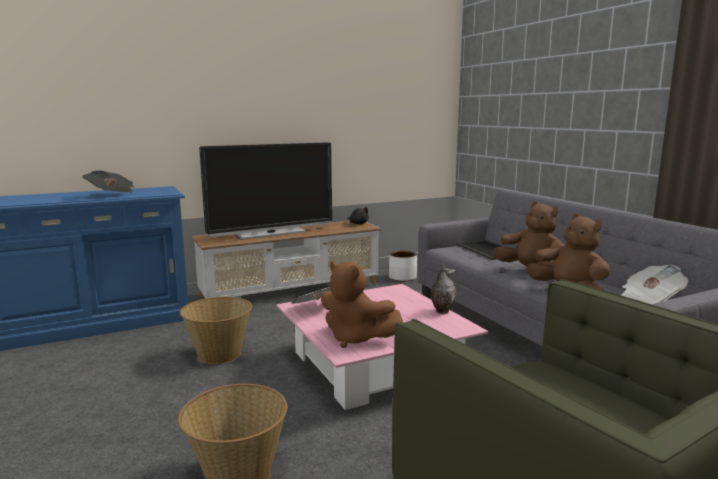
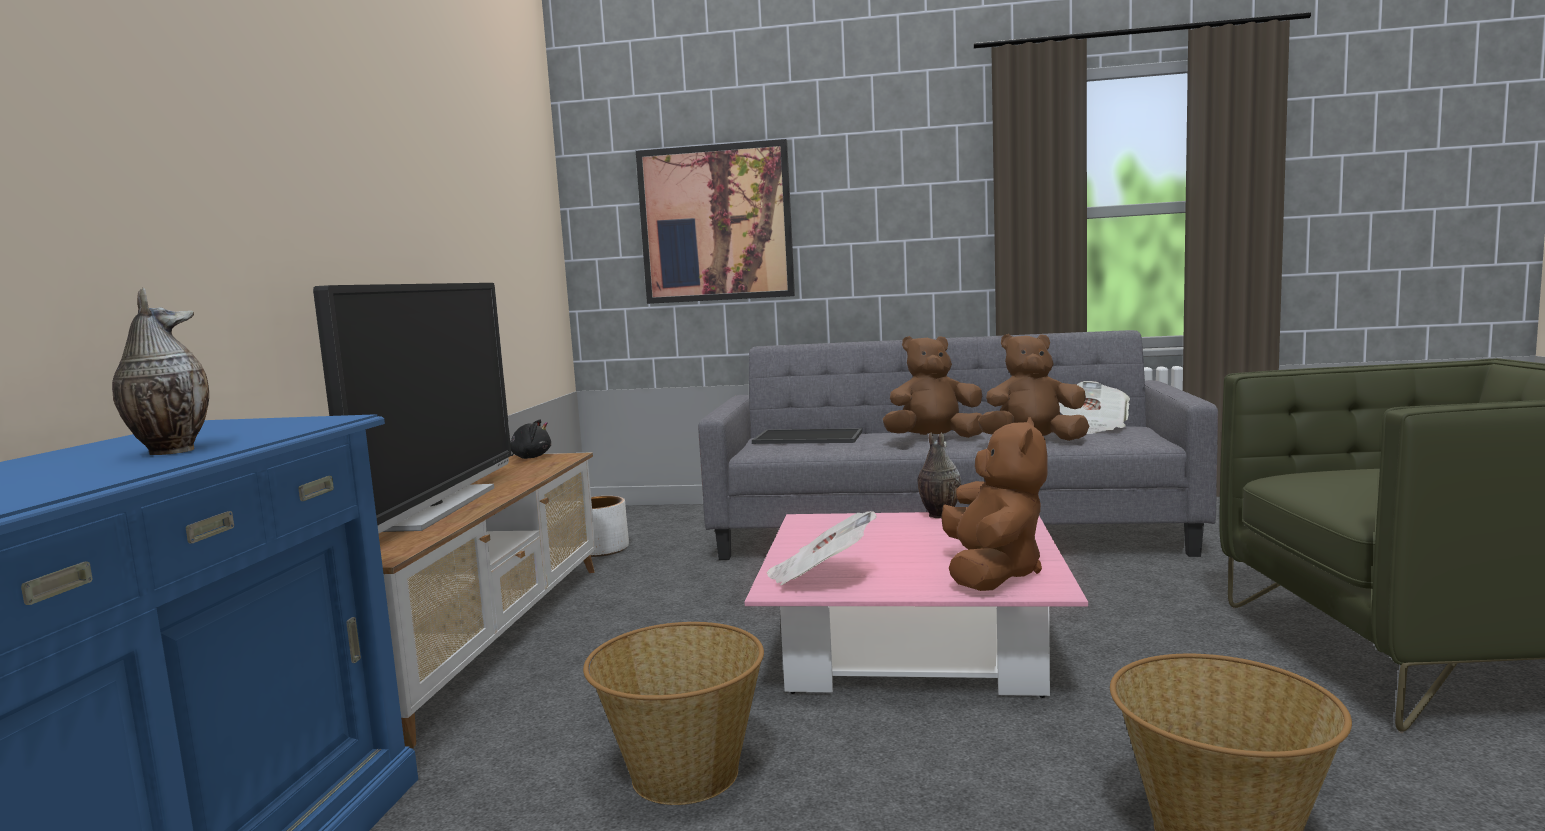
camera: 55 degrees left, 5 degrees down
(112, 195) = (169, 451): newspaper -> vase
(356, 338) = (992, 573): brown plush toy -> brown plush toy turned 60 degrees counterclockwise
(518, 110) = (716, 223): none -> picture

